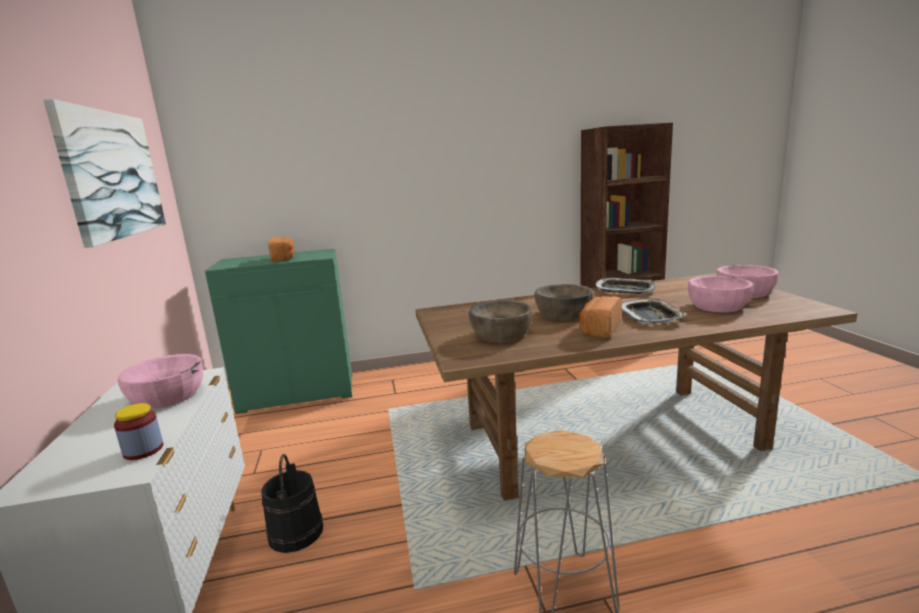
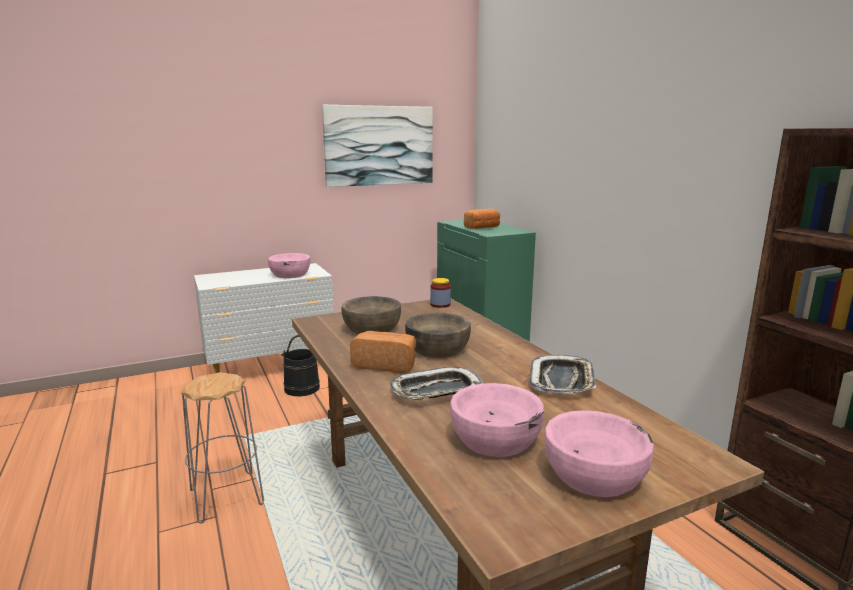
camera: 75 degrees right, 0 degrees up
(143, 450) = (228, 283): jar -> jar (440, 304)

